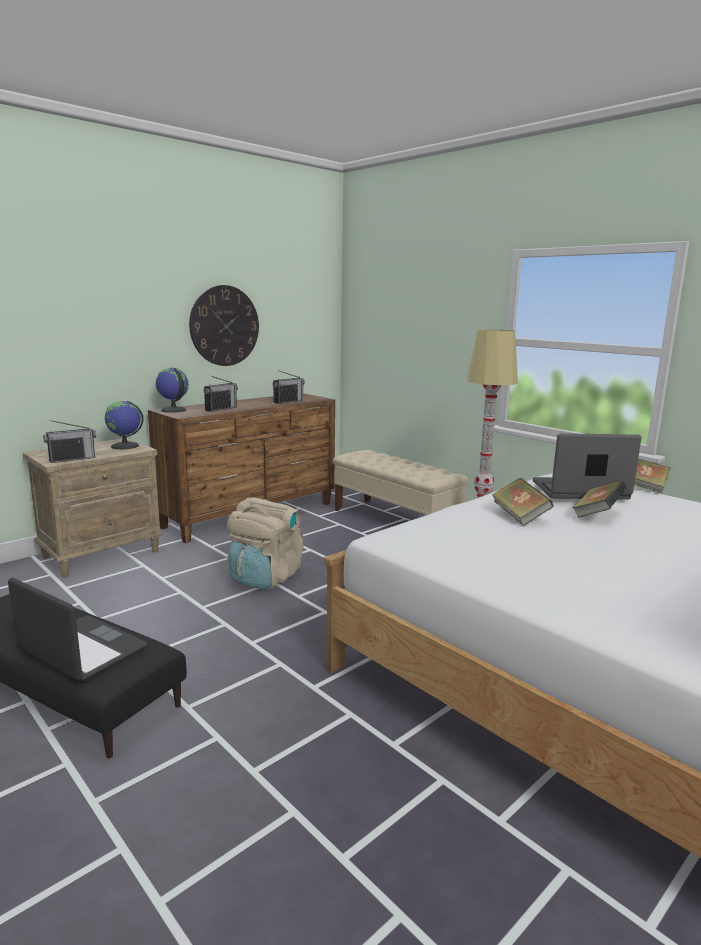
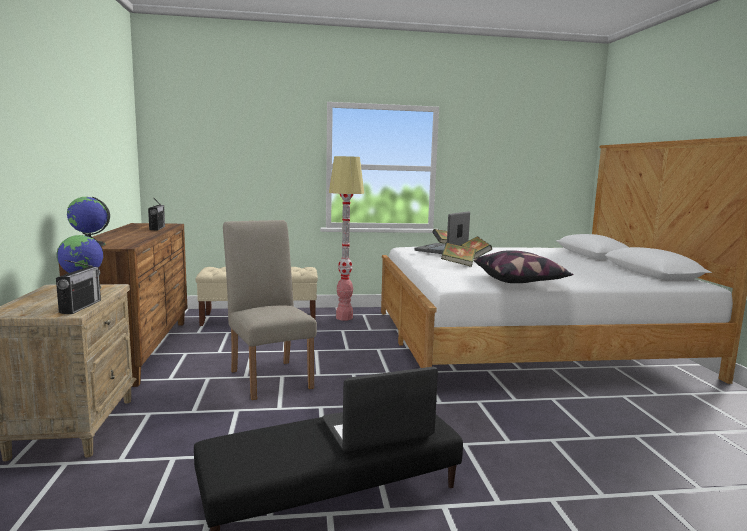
camera: 55 degrees left, 5 degrees down
(221, 409) = (131, 238): radio -> none
(224, 326) = (87, 153): wall clock -> none
(265, 577) = (269, 376): beige backpack -> beige chair
(493, 568) = (520, 281): none -> pillow

